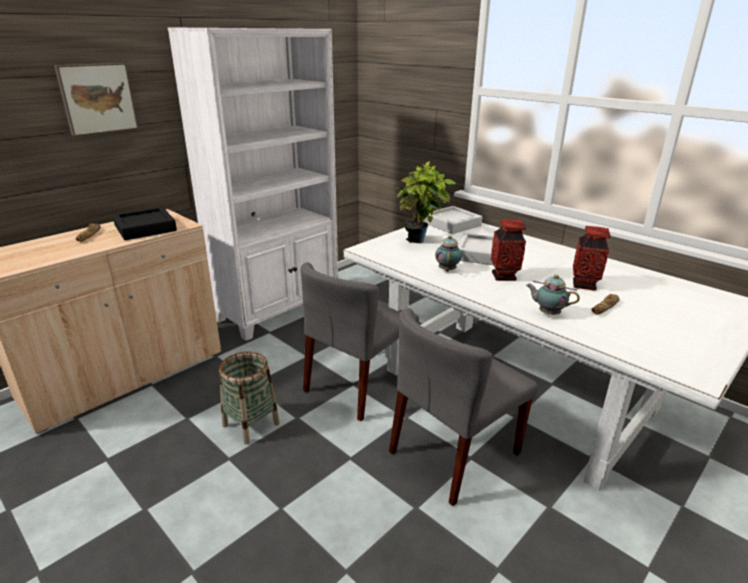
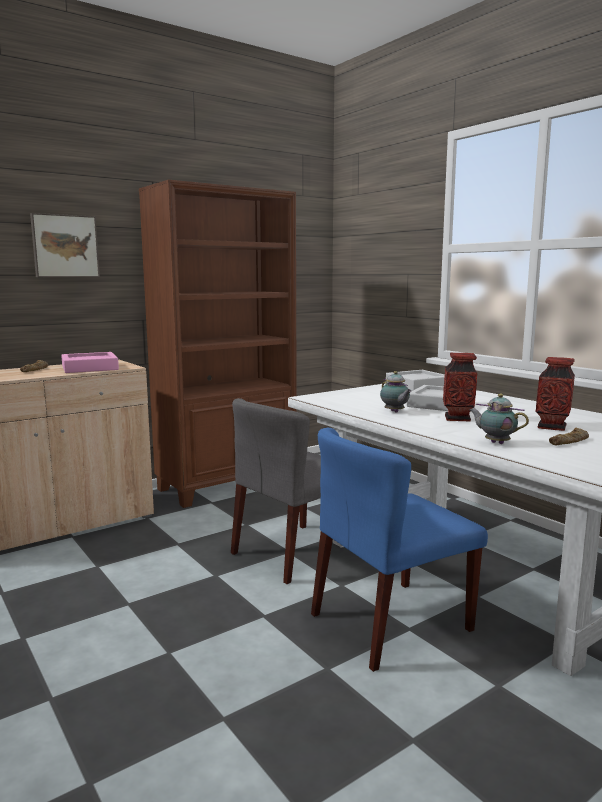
camera: 10 degrees right, 15 degrees down
(145, 228) = (90, 368): black tray -> pink tray
(251, 424) = (163, 577): basket -> none
(279, 310) = (228, 485): white bookcase -> brown bookcase
(419, 242) = (374, 395): potted plant -> none
(447, 269) = (395, 412): teapot -> teapot turned 135 degrees clockwise
(454, 453) = (390, 623): grey chair -> blue chair

